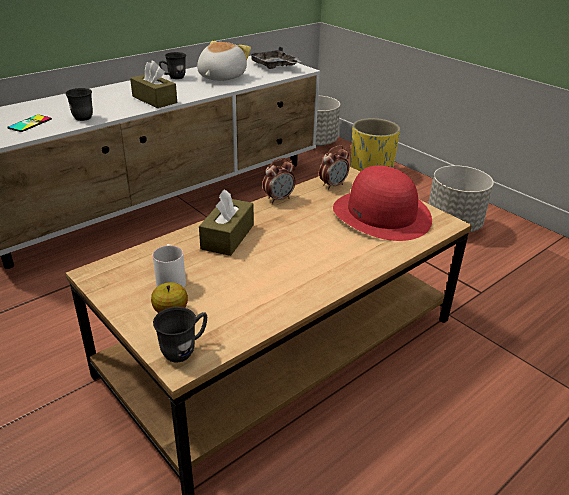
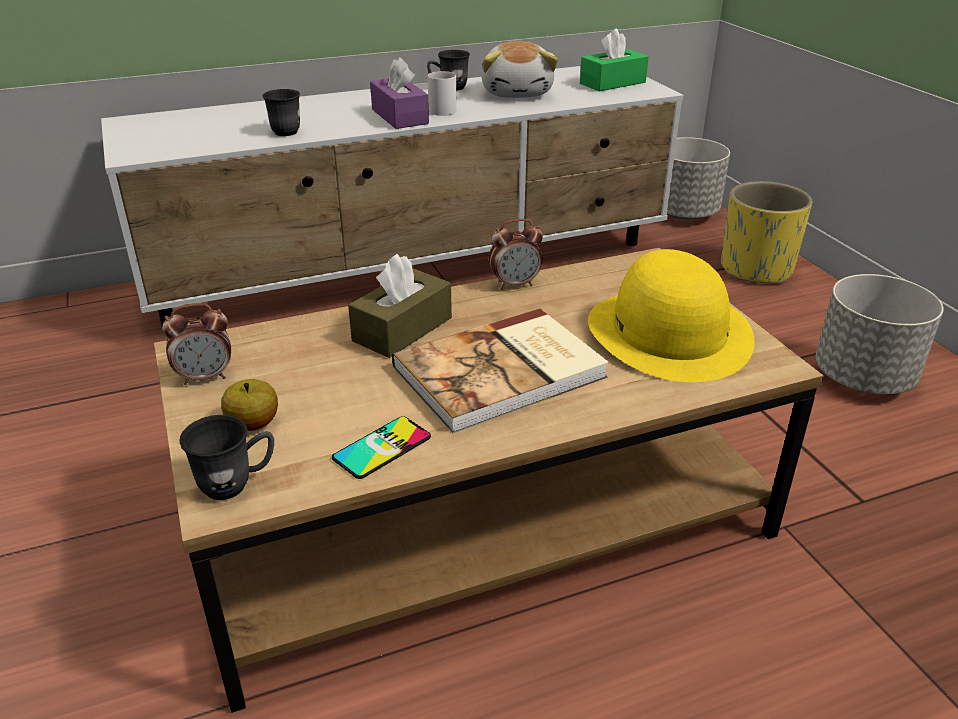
camera: 20 degrees right, 0 degrees up
(30, 123) = (213, 133): phone -> phone (382, 447)
(154, 99) = (399, 116): brown tissue box -> purple tissue box
(171, 279) = (283, 378): white mug -> white mug (444, 109)
(220, 77) = (518, 93): plush toy -> plush toy turned 135 degrees clockwise
(274, 66) = (612, 83): grey tray -> green tissue box
(304, 253) = (503, 373): none -> book
(333, 185) = (615, 276): alarm clock -> alarm clock (205, 377)
(382, 214) = (669, 333): red hat -> yellow hat

